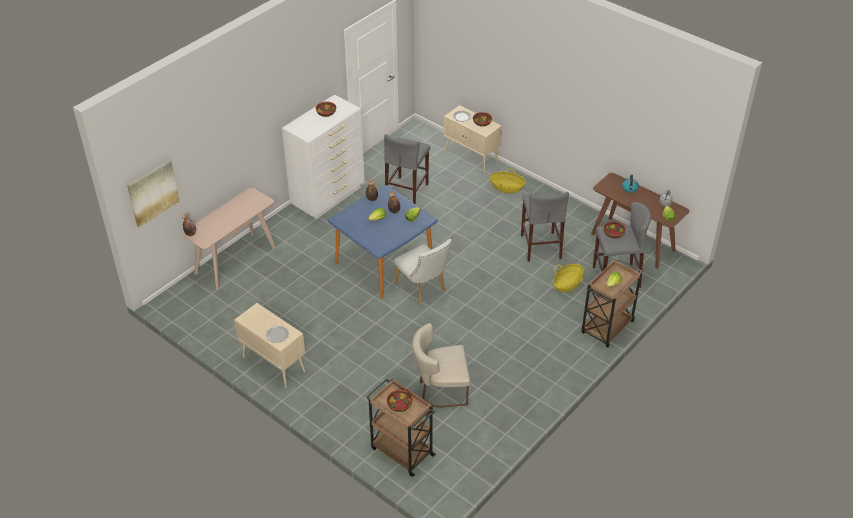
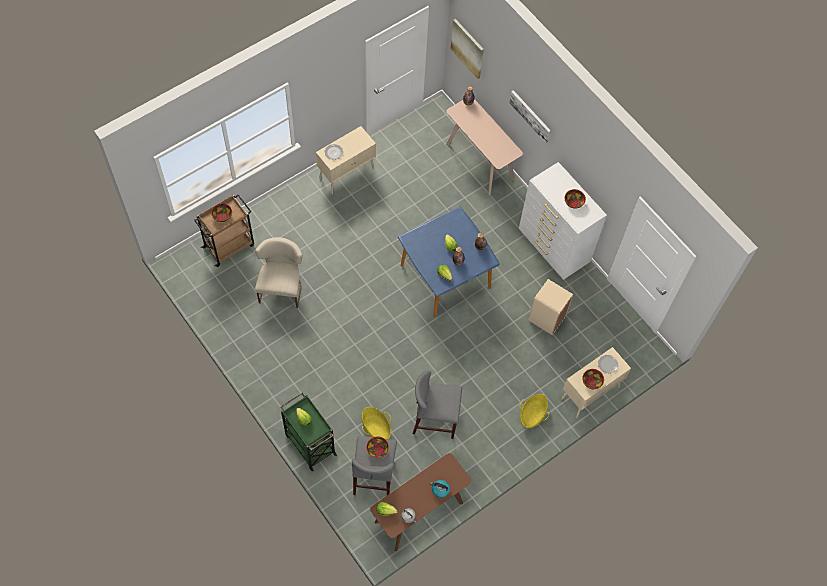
camera: 100 degrees right, 20 degrees up
(238, 138) = (530, 115): none -> picture
(407, 191) = (546, 318): grey stool -> beige trash can
(423, 289) = (403, 301): white chair -> none
(607, 328) = (310, 443): brown cart -> green cart

